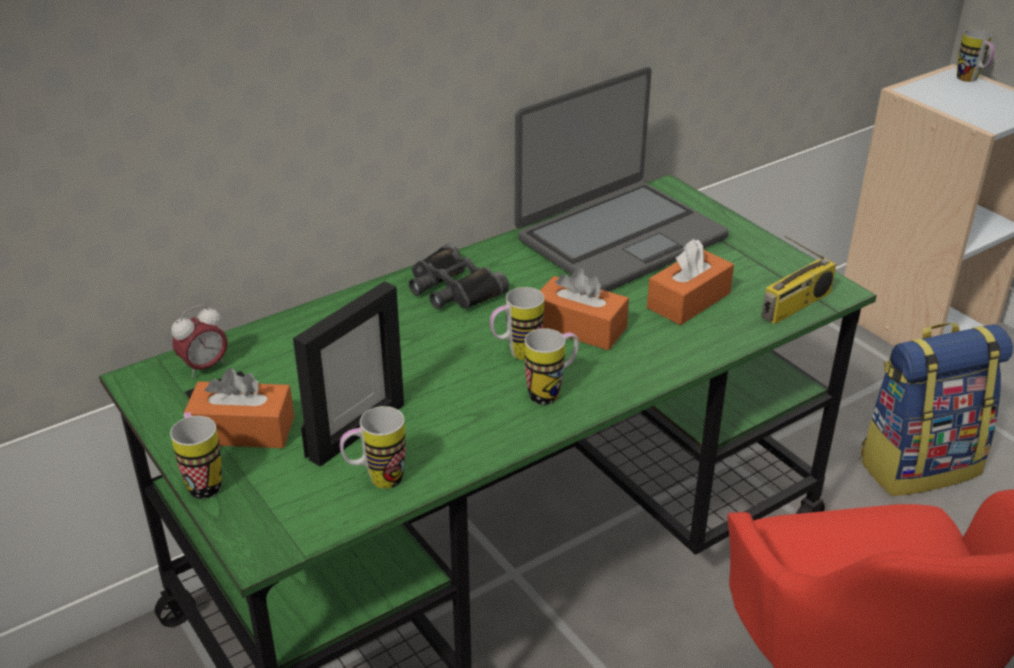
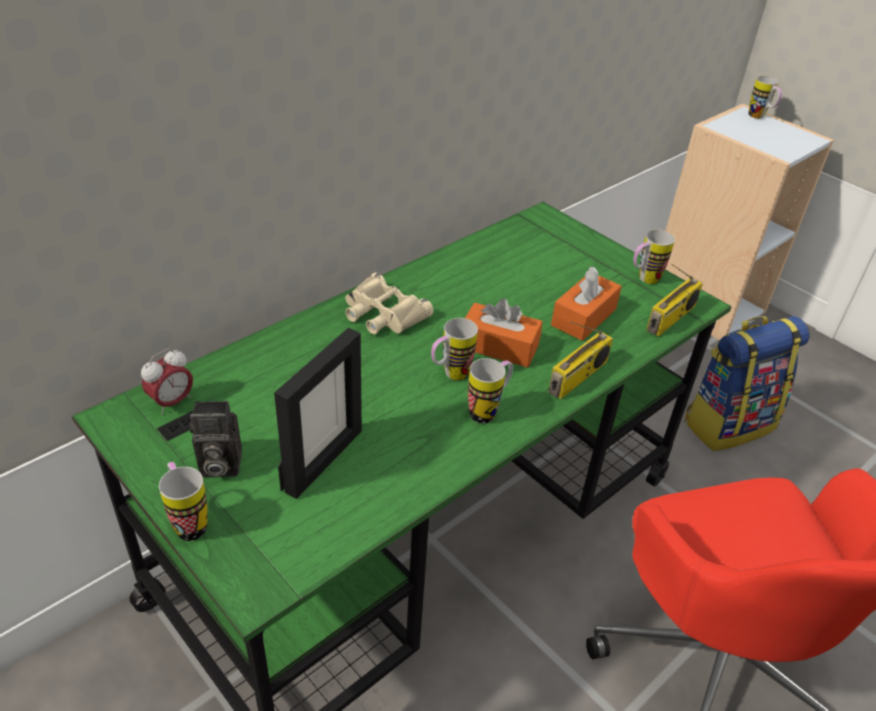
camera: 10 degrees left, 5 degrees up
(243, 430) = (218, 465): orange tissue box -> camera
(376, 481) = (350, 510): mug -> mug (643, 280)
(452, 288) = (383, 313): black binoculars -> beige binoculars
(619, 237) = (514, 260): laptop -> none
(665, 363) = (578, 378): none -> radio

